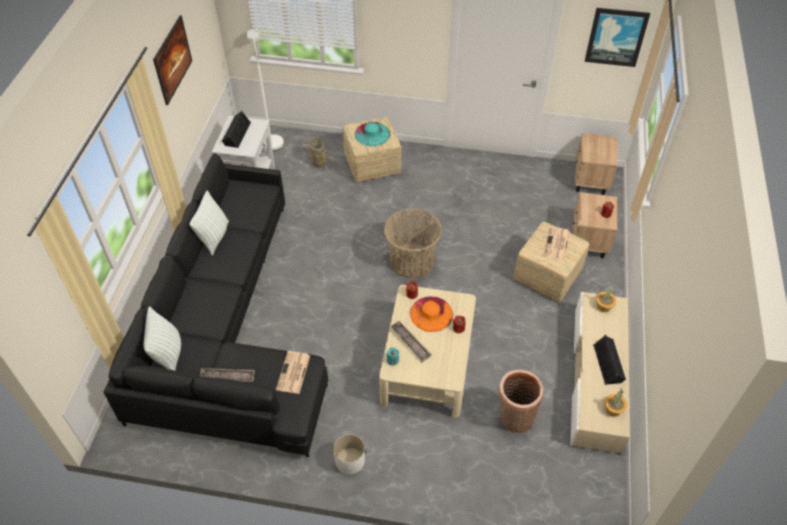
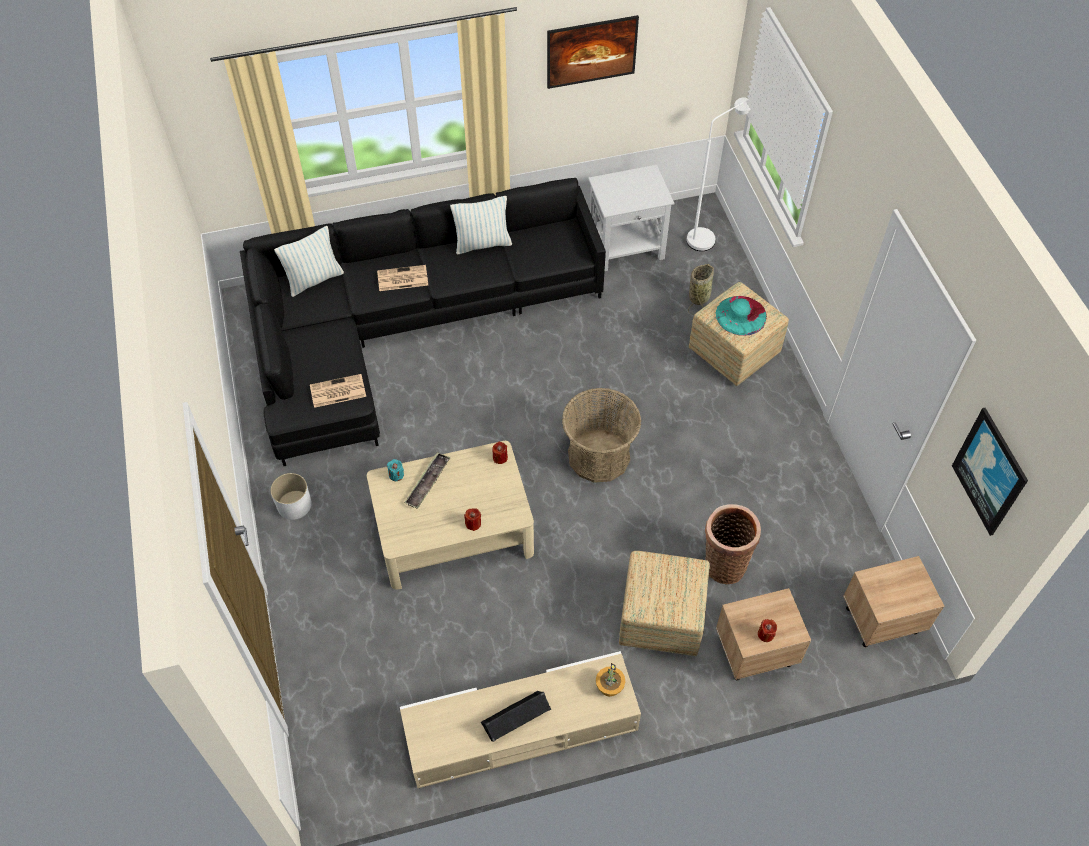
camera: 65 degrees right, 5 degrees up
(227, 377) = (307, 339): tray -> none
(236, 133) = (630, 184): black speaker -> none
(431, 314) = (481, 488): orange hat -> none
(514, 418) = (418, 649): basket -> basket (724, 563)
(557, 244) = (671, 589): newspaper -> newspaper (402, 279)
(613, 409) = (446, 742): potted plant -> none

